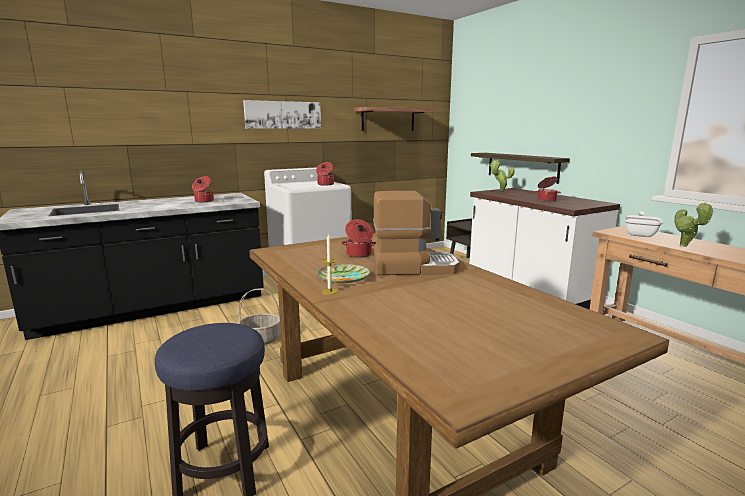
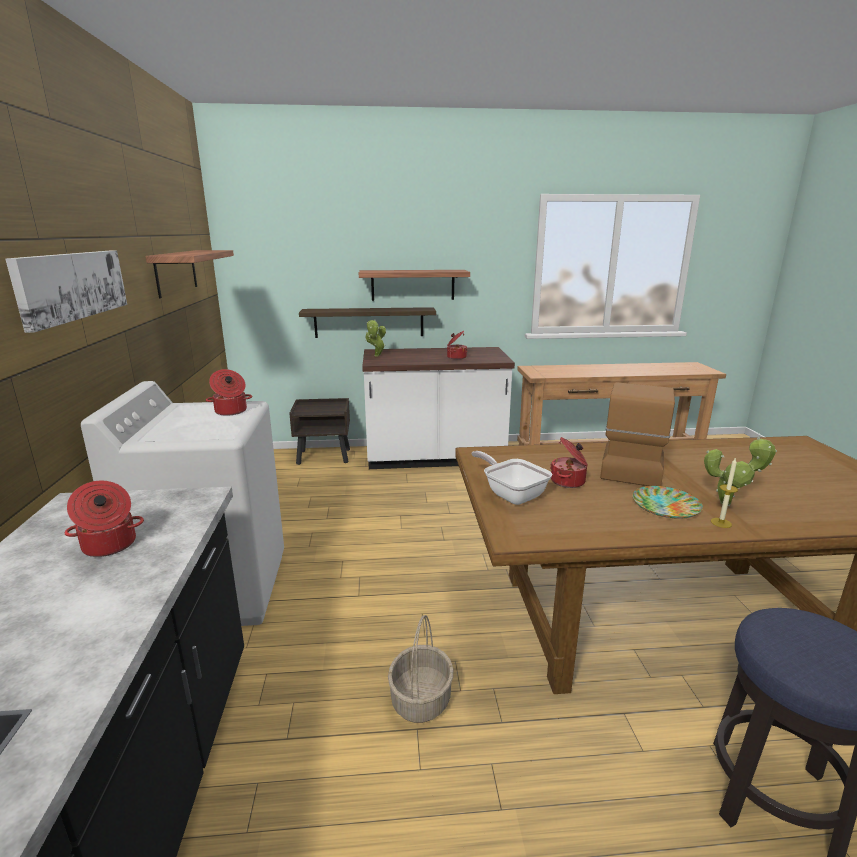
camera: 65 degrees left, 5 degrees up
(556, 137) = (413, 285): none -> shelf
(640, 234) = (552, 371): frying pan -> frying pan (511, 494)
(685, 246) = (597, 373): potted plant -> potted plant (729, 503)

